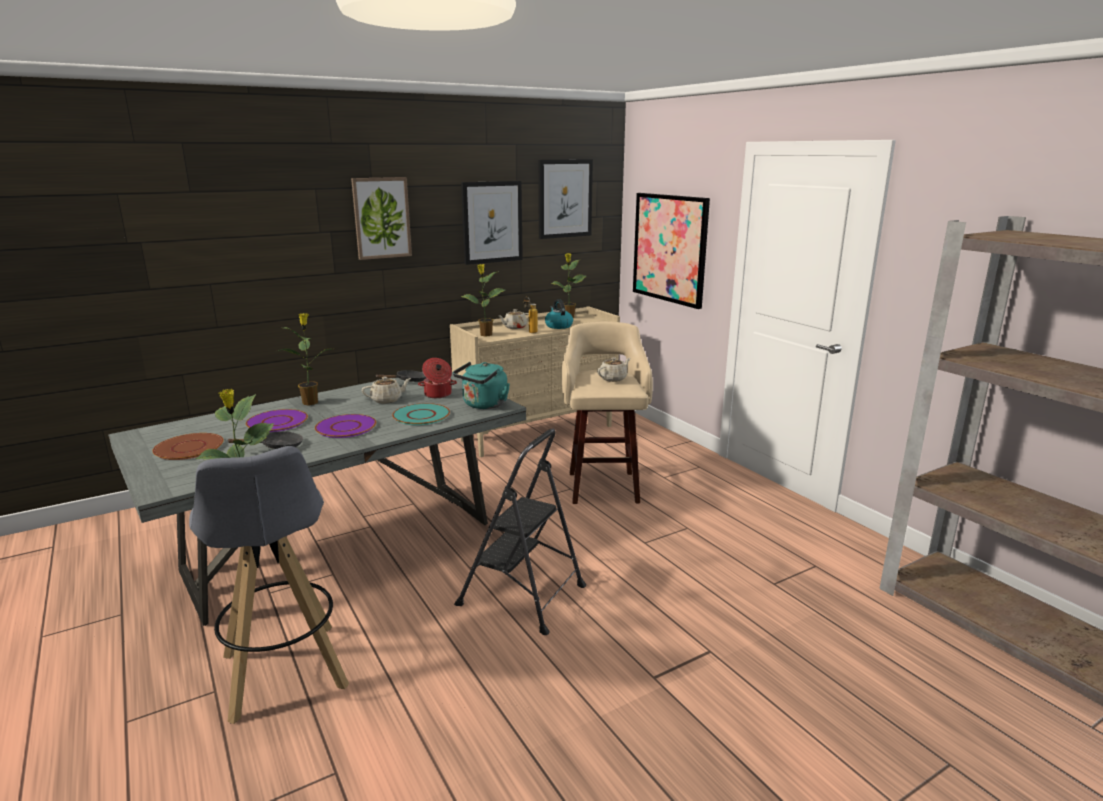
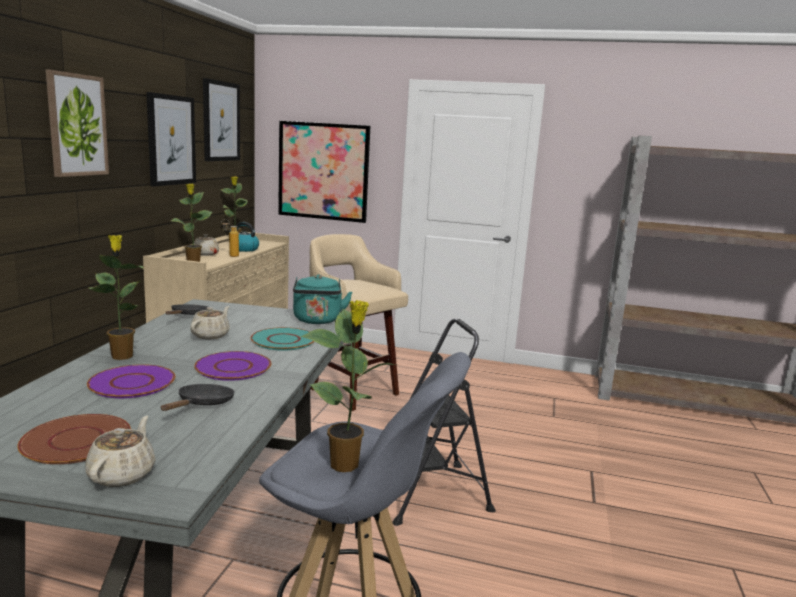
camera: 45 degrees left, 5 degrees down
(438, 394) = (252, 321): cooking pot -> none
(613, 378) = (365, 284): beige teapot -> beige teapot (123, 474)

